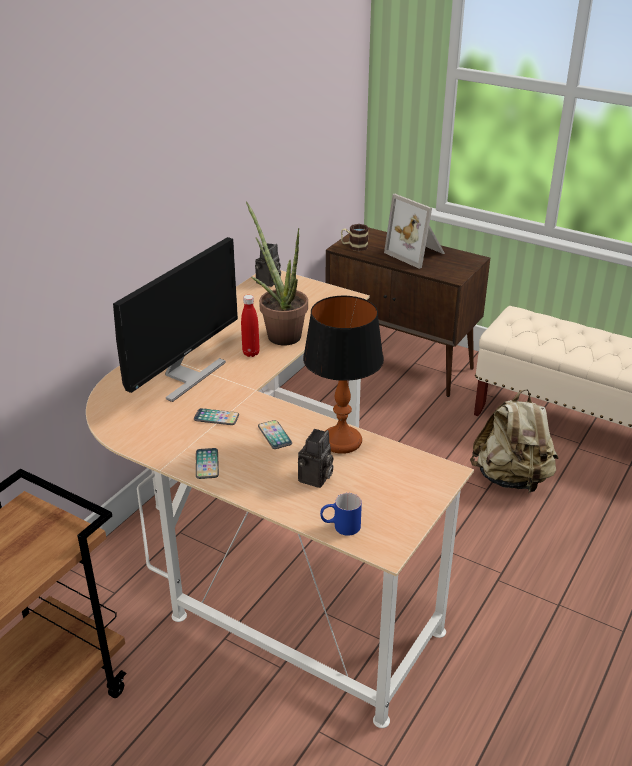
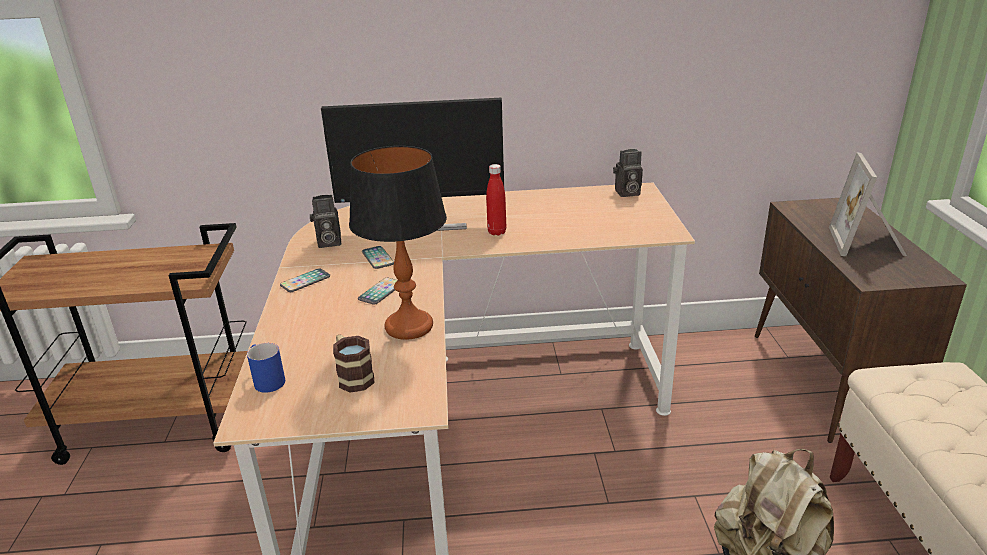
camera: 55 degrees right, 5 degrees down
(280, 333) = (549, 230): potted plant -> none
(315, 479) = (332, 337): camera -> camera (328, 243)
(354, 247) = (805, 210): mug -> mug (353, 376)

